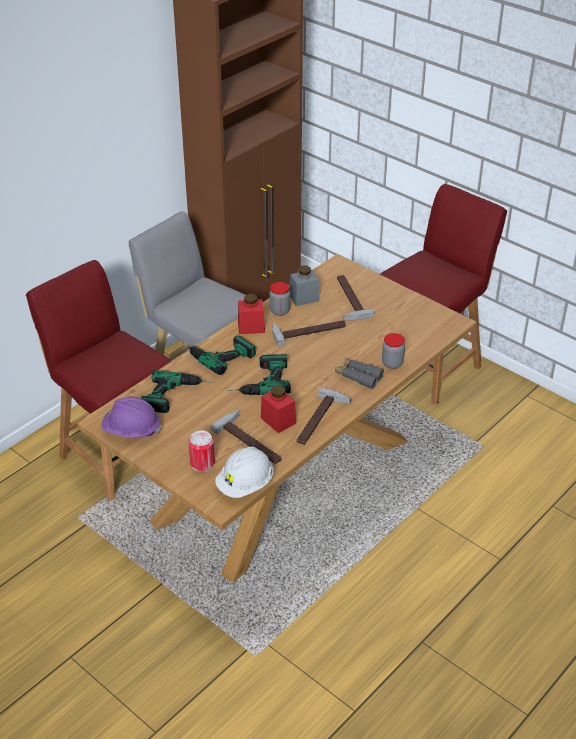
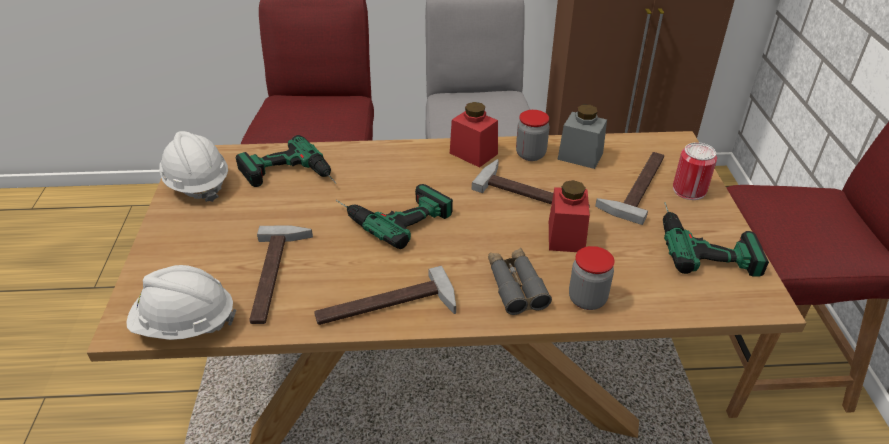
camera: 45 degrees right, 0 degrees up
(131, 431) = (197, 183): purple hard hat -> white hard hat
(202, 463) = (192, 264): can -> can (689, 190)
(217, 353) = (397, 159): power drill -> power drill (704, 241)
(278, 420) = (340, 273): red jar -> red jar (566, 236)

